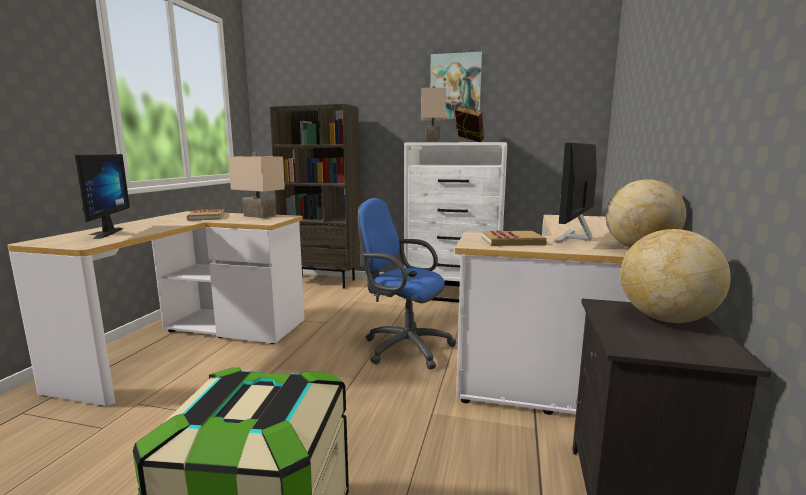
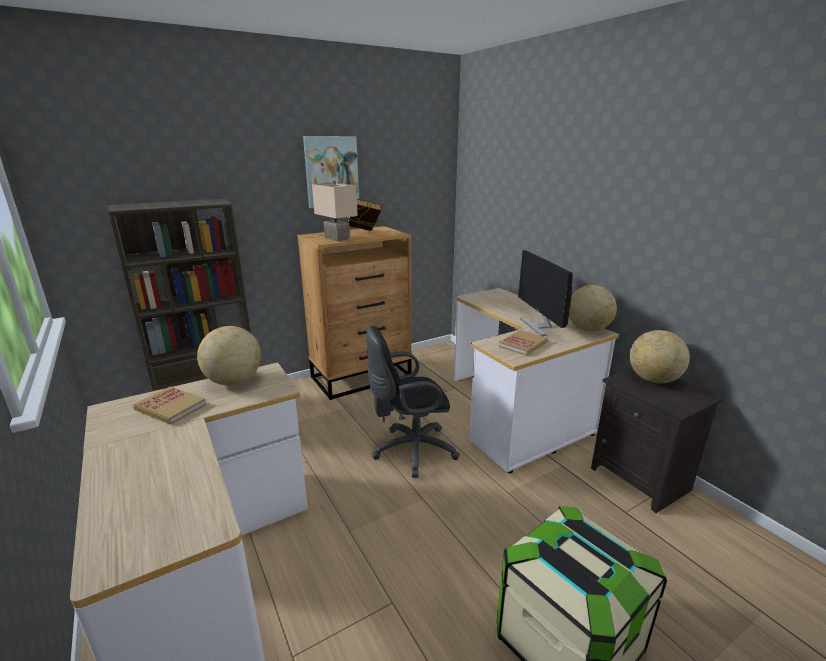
camera: 45 degrees left, 10 degrees up
(101, 233) = (144, 503): monitor -> none
(258, 216) = (234, 381): beige table lamp -> globe
(403, 347) = (410, 451): blue office chair -> black office chair
(454, 293) = (362, 376): white dresser -> brown dresser

